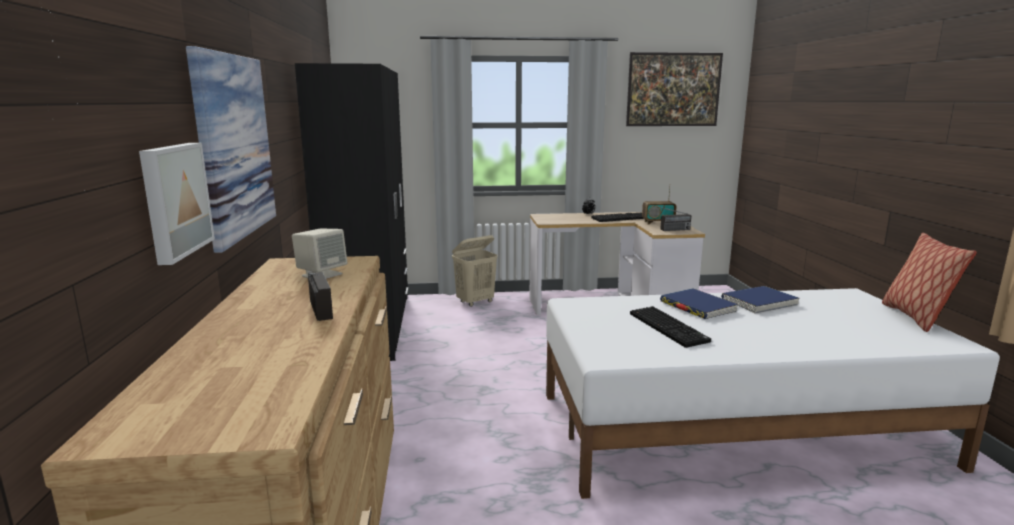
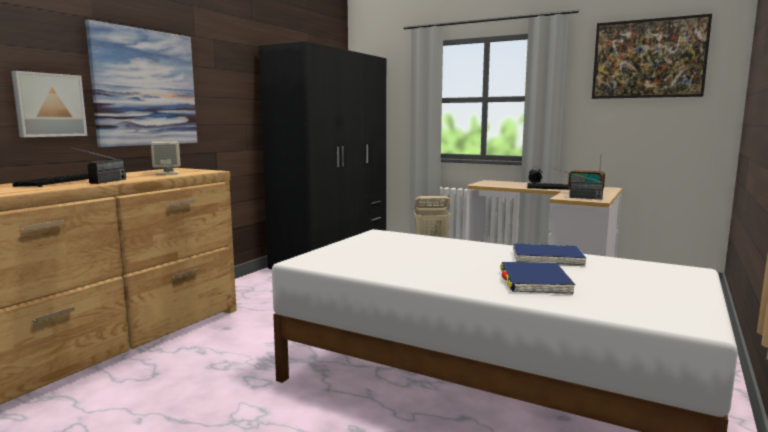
camera: 35 degrees right, 5 degrees down
(669, 328) = (406, 256): keyboard -> keyboard (63, 182)
(697, 307) = (474, 251): blue book -> blue book (534, 281)
(915, 317) = (709, 298): pillow -> none

